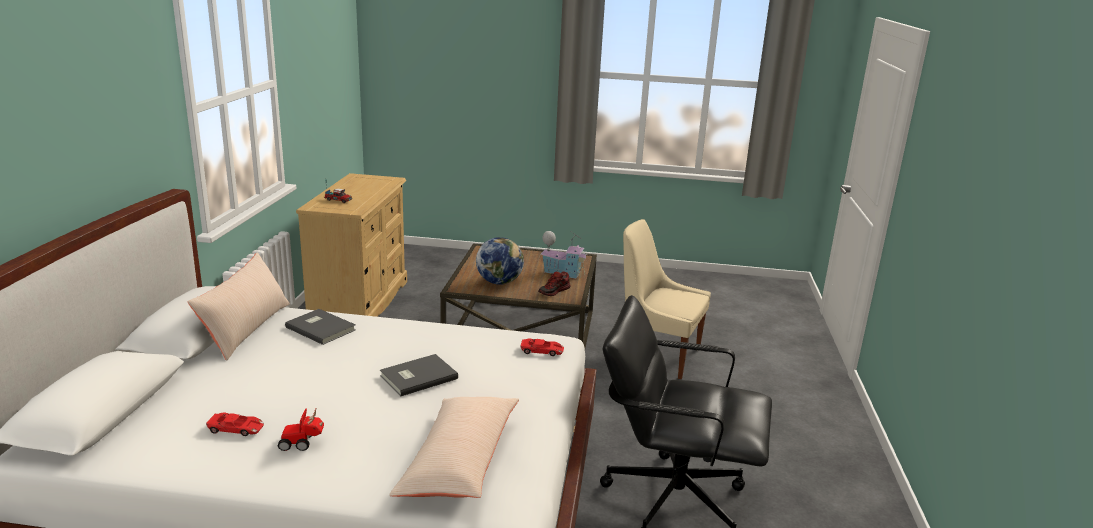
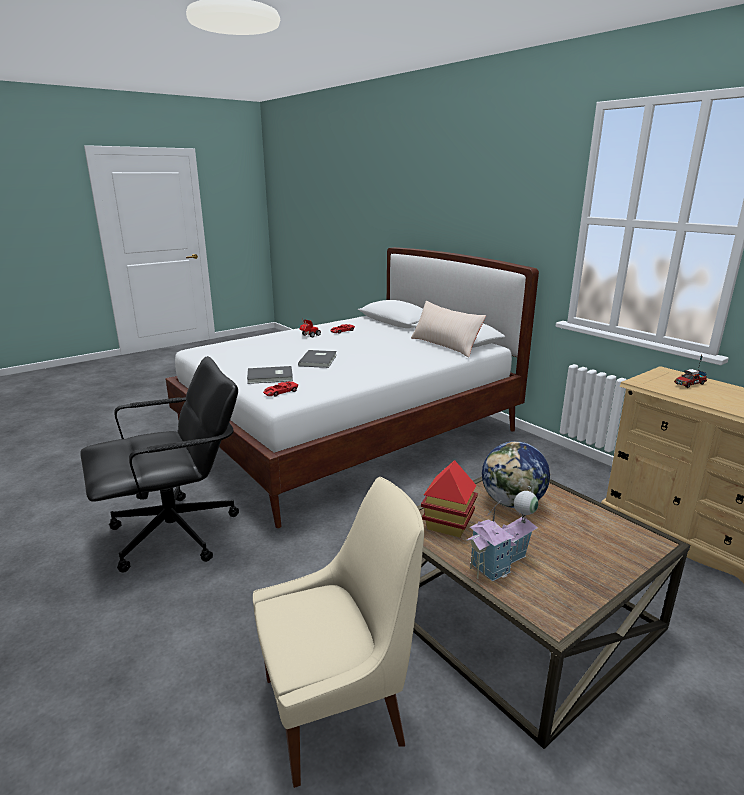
camera: 135 degrees right, 0 degrees up
(321, 328) = (419, 357): grey book -> grey book (271, 377)
(459, 460) = (239, 349): beige pillow -> none
(554, 291) = (447, 525): shoe -> toy house

